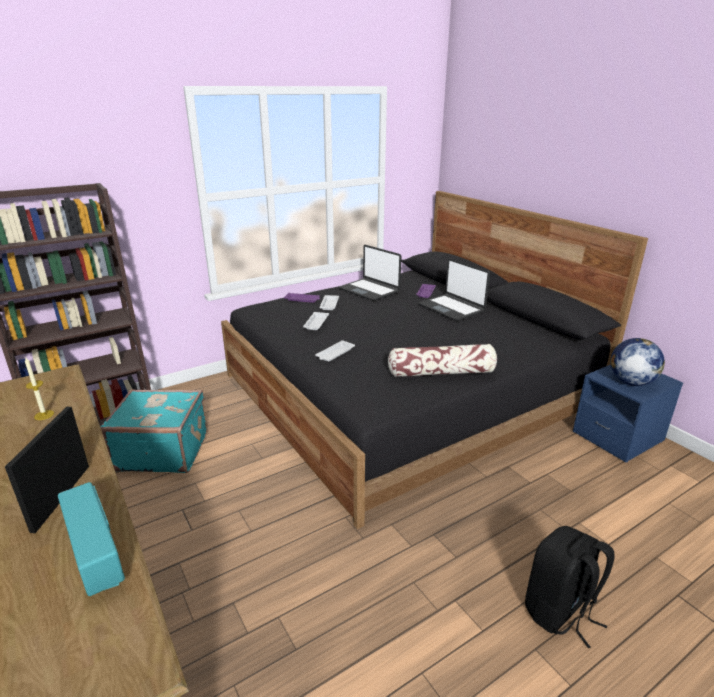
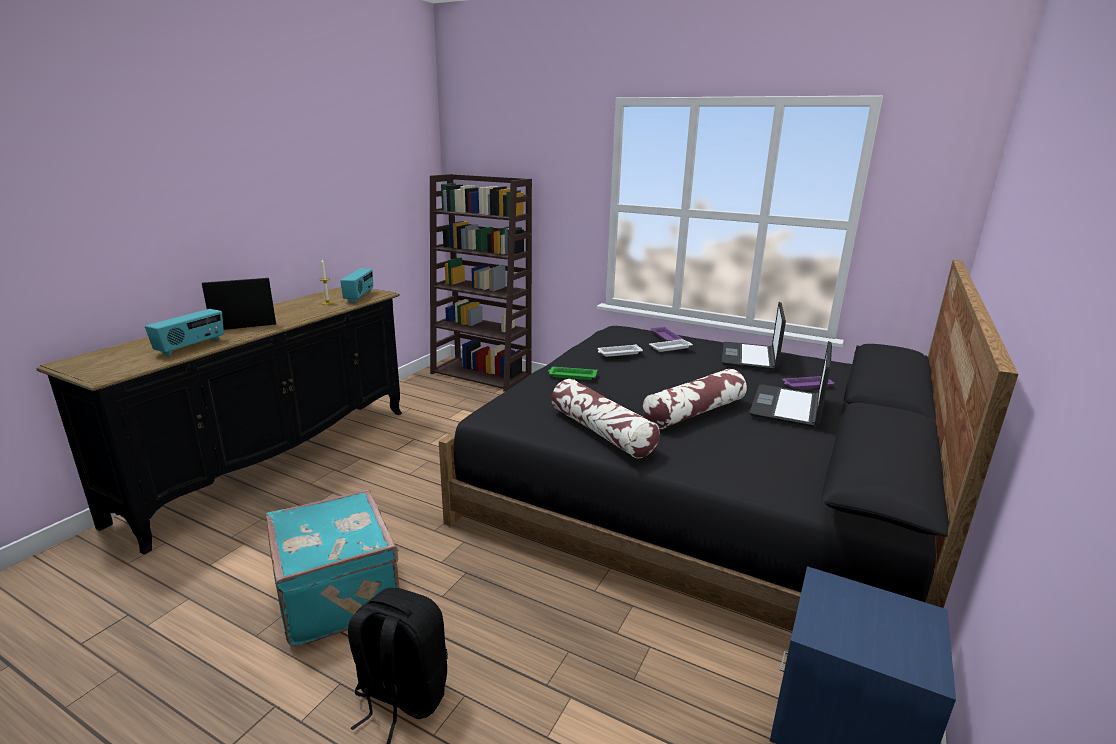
camera: 60 degrees right, 5 degrees down
(53, 389) = (359, 296): none -> radio
(163, 451) = (472, 407): turquoise suitcase -> turquoise suitcase (340, 593)
(334, 354) = (572, 376): white tray -> green tray
(437, 334) = (694, 412): none -> pillow
(630, 382) = (850, 620): globe -> none

